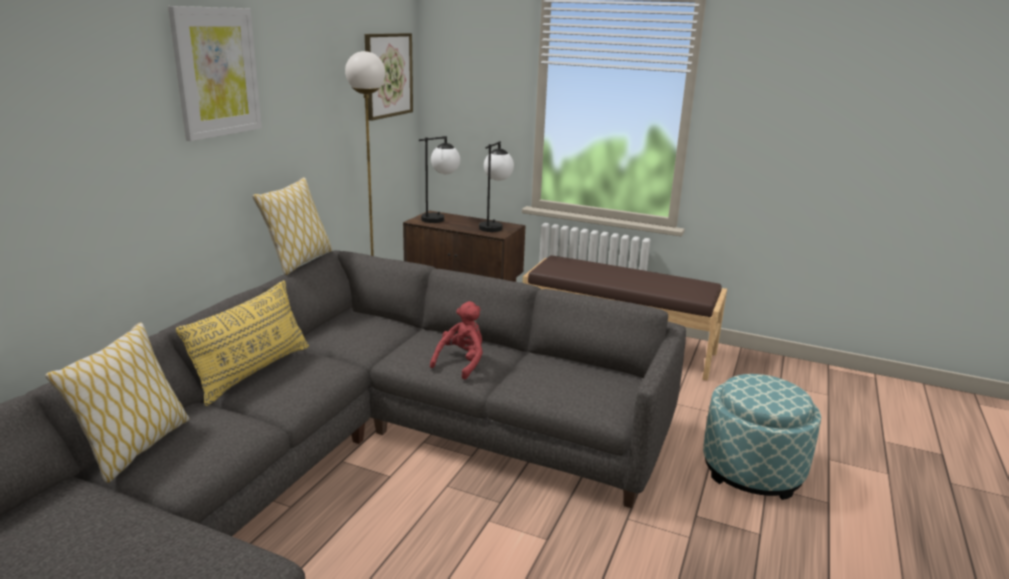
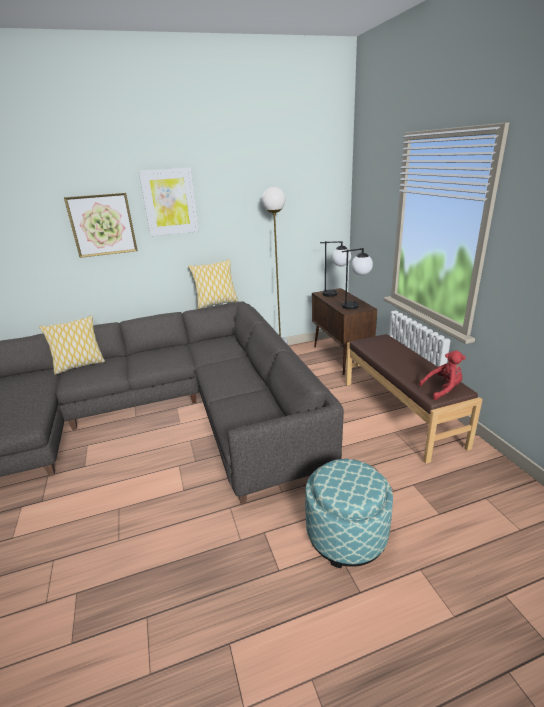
camera: 50 degrees right, 5 degrees up
(253, 372) = (154, 351): yellow pillow -> none
(388, 75) = (314, 200): picture -> picture (102, 225)
(461, 363) = (226, 379): red plush toy -> red plush toy (443, 389)

